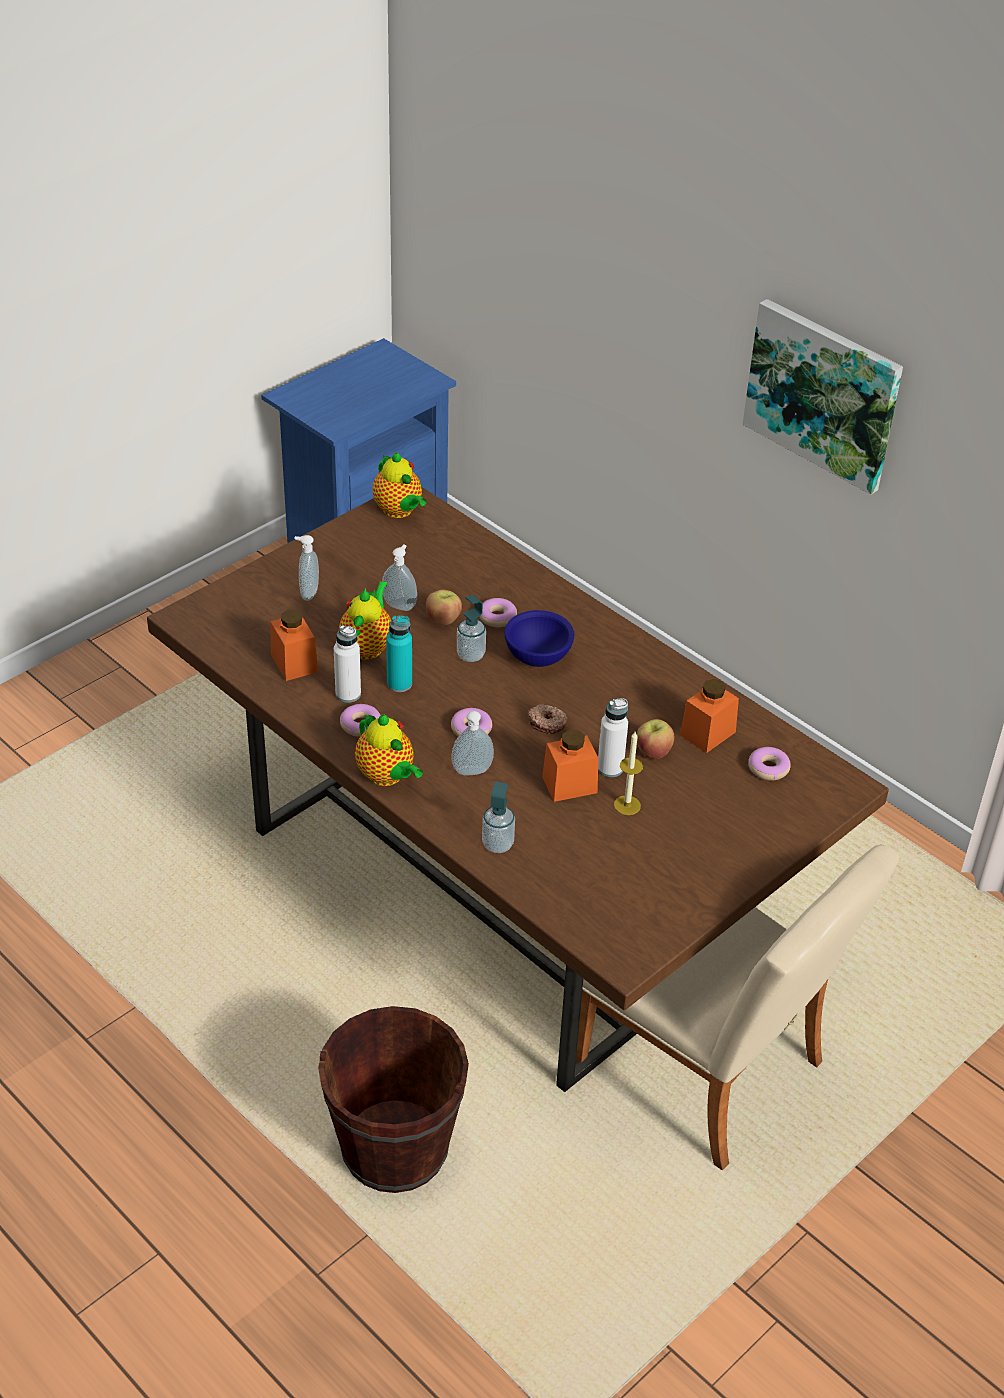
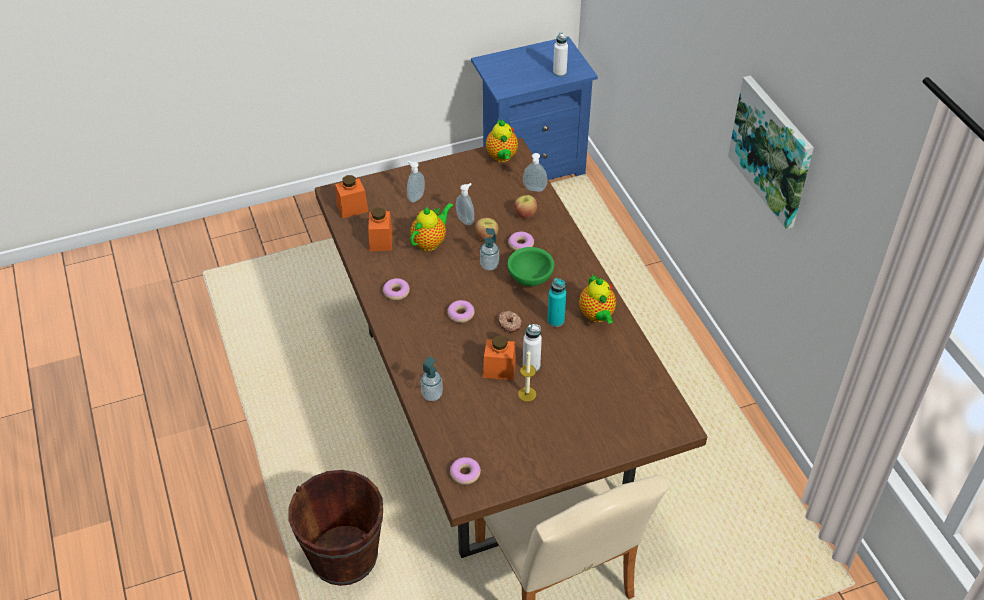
camera: 25 degrees right, 5 degrees up
(348, 694) = (400, 270): white bottle -> white bottle (559, 72)
(387, 776) = (392, 330): teapot -> teapot (597, 316)
(399, 684) = (435, 272): turquoise bottle -> turquoise bottle (555, 320)
(472, 772) = (444, 343): soap dispenser -> soap dispenser (534, 190)
(537, 658) = (529, 279): blue bowl -> green bowl
(653, 751) = (565, 363): apple -> apple (525, 214)
(707, 733) = (608, 361): orange jar -> orange jar (352, 208)
(768, 768) = (634, 397): donut -> donut (465, 473)

